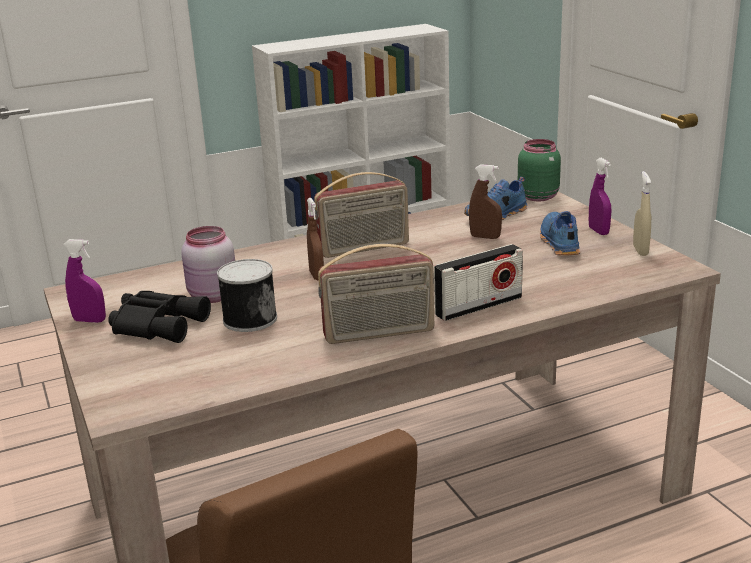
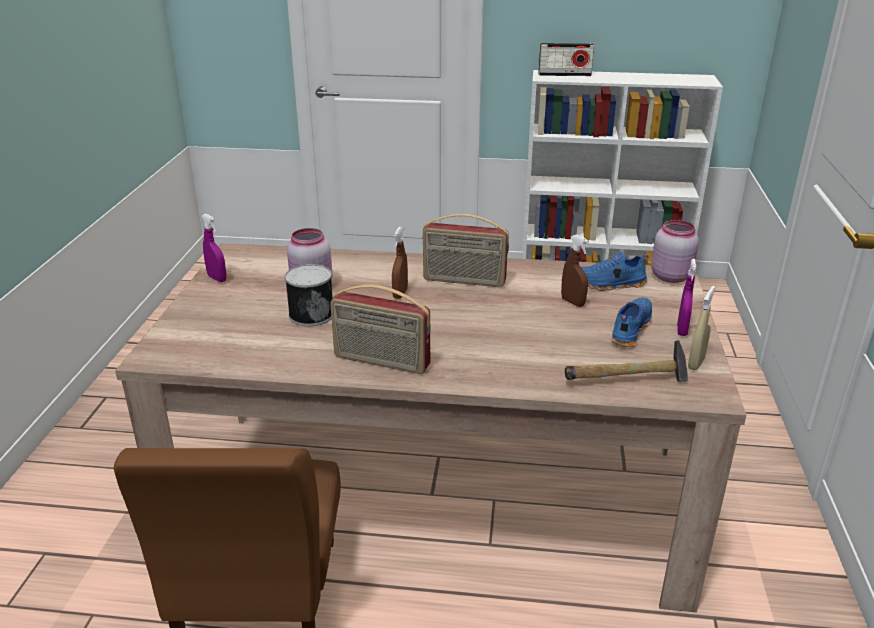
camera: 30 degrees right, 5 degrees up
(159, 324) = (252, 297): black binoculars -> none
(478, 306) = (484, 366): radio -> radio (564, 74)
(538, 196) = (671, 276): green jar -> pink jar
(608, 278) = (628, 381): none -> hammer

